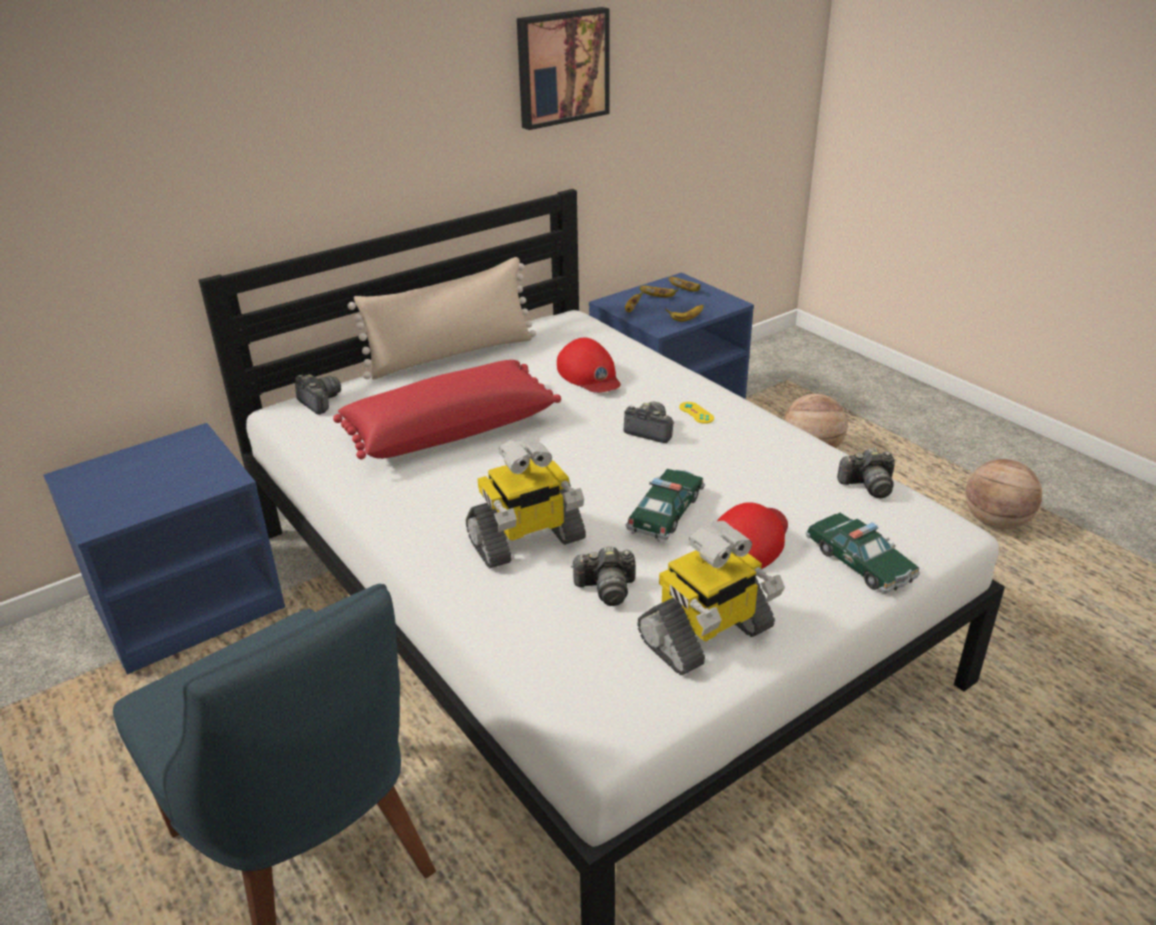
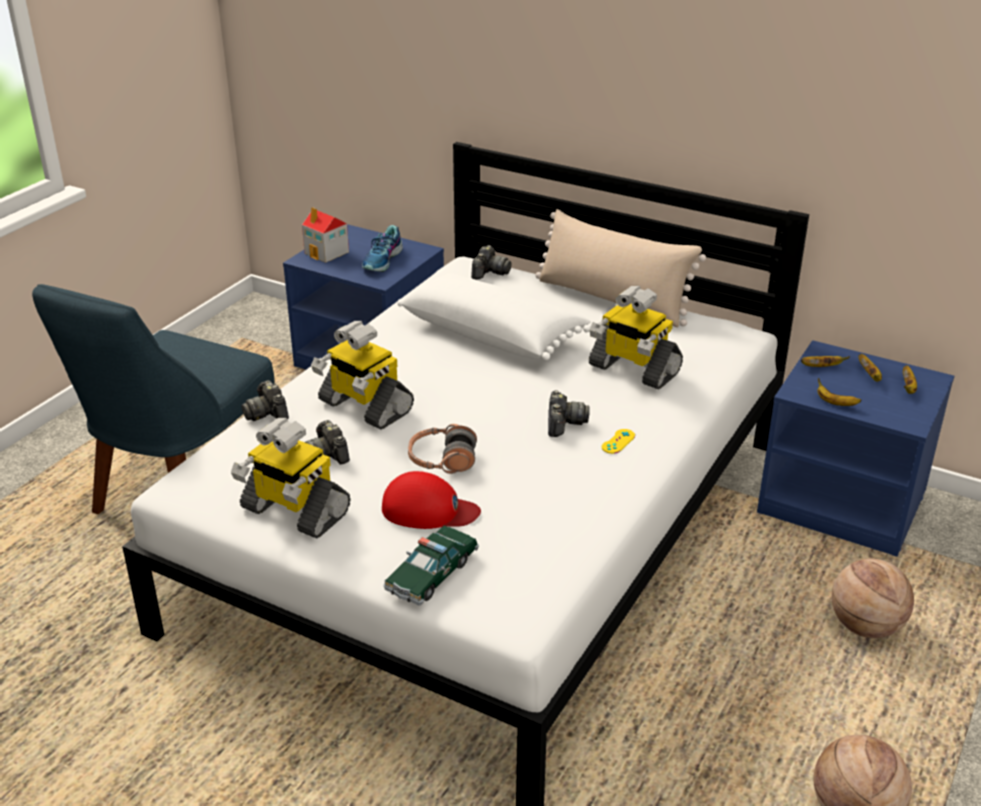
camera: 65 degrees right, 0 degrees up
(103, 503) = (327, 253): none -> toy house
(182, 467) = (383, 260): none -> shoe
(449, 429) = (493, 334): red pillow -> white pillow
(561, 67) = (831, 89): picture -> none
(589, 374) = (633, 369): red cap -> toy robot
(666, 513) = (442, 460): toy car -> headphones
(868, 486) = (561, 563): camera -> camera (267, 413)

